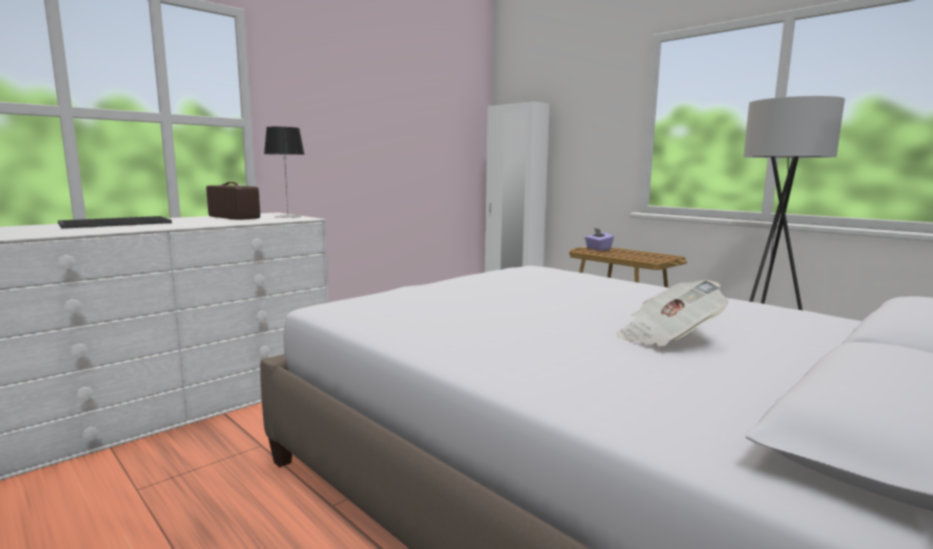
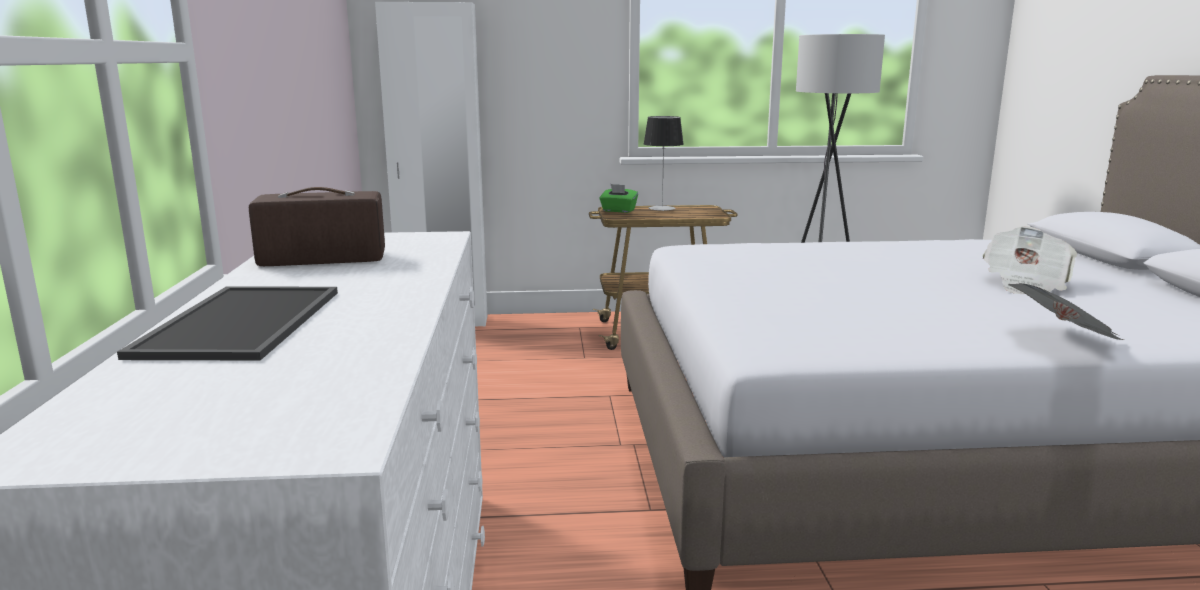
camera: 50 degrees left, 5 degrees up
(288, 217) = (395, 239): table lamp -> table lamp (662, 208)
(491, 363) = (1064, 340): none -> newspaper
(598, 249) = (618, 210): purple tissue box -> green tissue box

